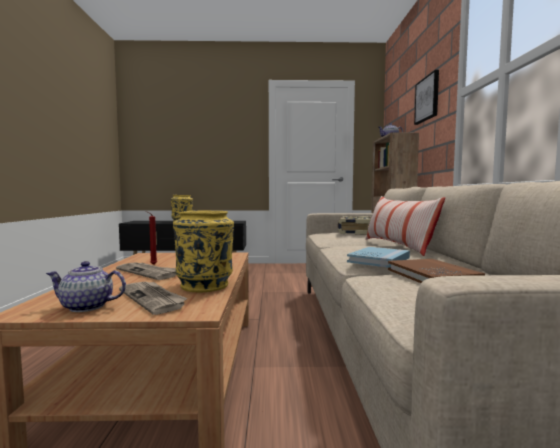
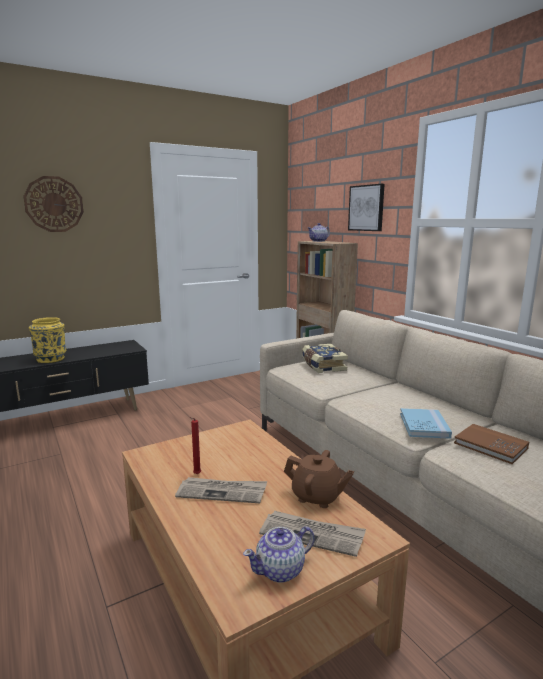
camera: 30 degrees left, 10 degrees up
(202, 124) = (54, 204): none -> wall clock
(205, 285) = (317, 496): yellow vase -> brown teapot
(397, 246) = (397, 391): pillow -> none

